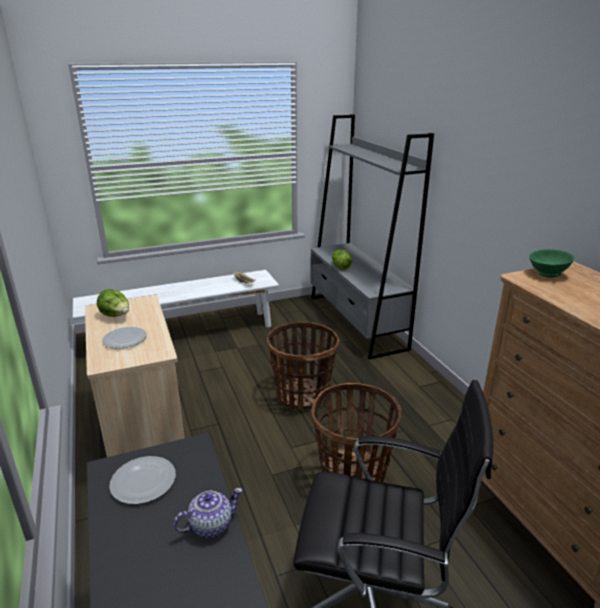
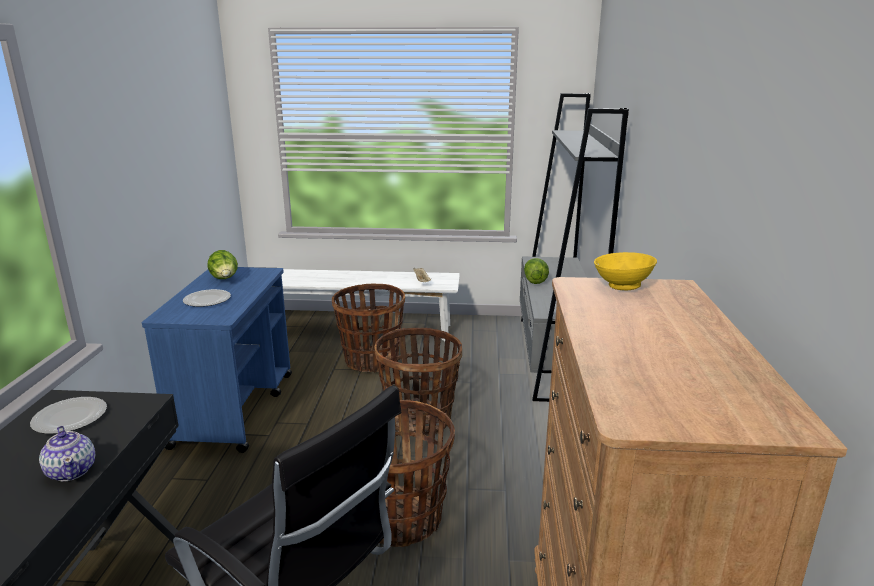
camera: 25 degrees right, 5 degrees down
(143, 428) = (235, 408): beige cart -> blue cart
(210, 525) = (72, 471): teapot -> teapot turned 60 degrees clockwise
(224, 357) = (371, 361): none -> basket
(547, 274) = (621, 286): green bowl -> yellow bowl

